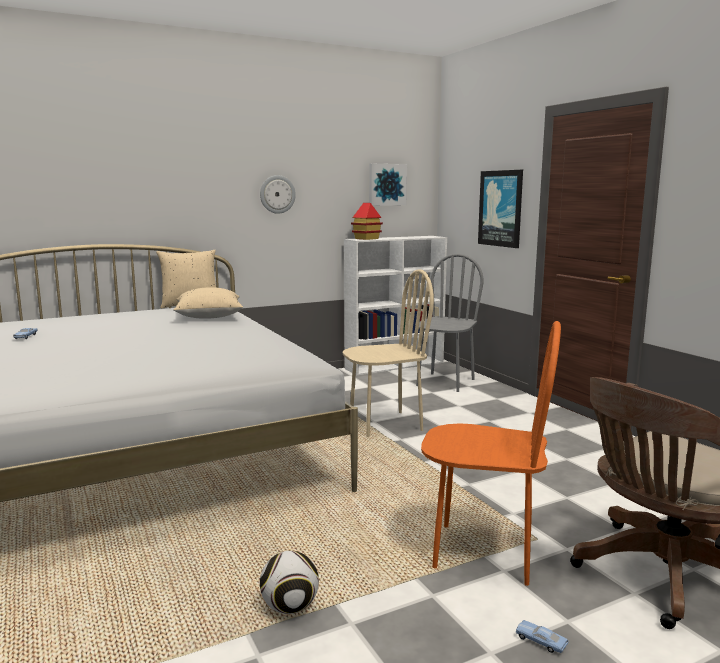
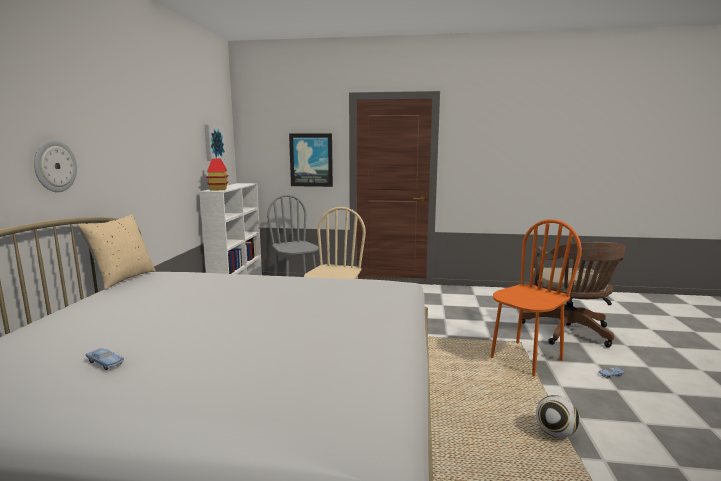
camera: 55 degrees left, 0 degrees up
(209, 317) = (206, 280): beige pillow -> none
(277, 194) = (157, 152): wall clock -> wall clock (54, 166)

